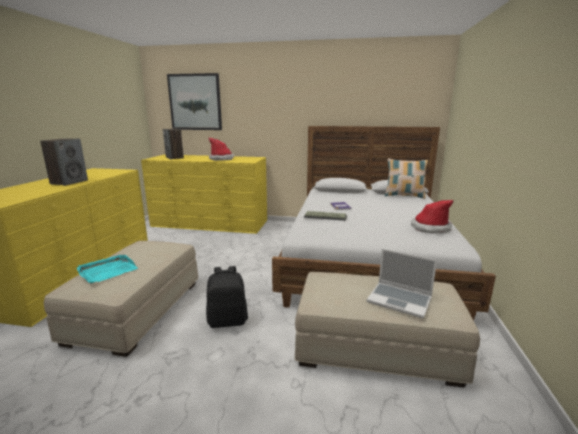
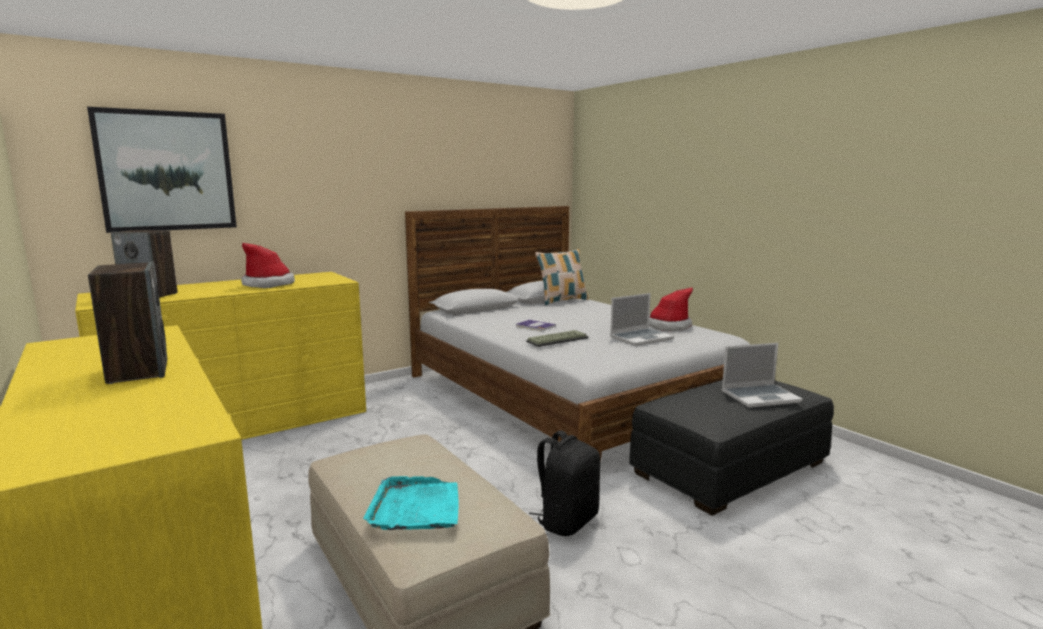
camera: 45 degrees left, 5 degrees down
(376, 347) = (730, 467): beige ottoman -> black ottoman
(383, 230) = (641, 338): none -> laptop

